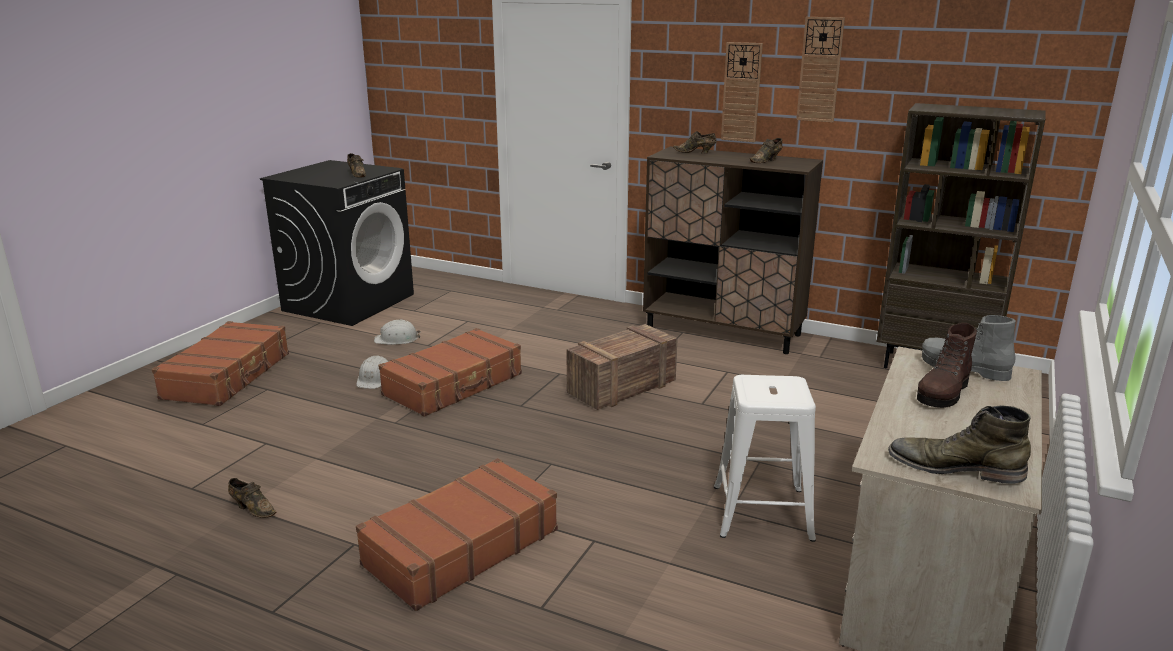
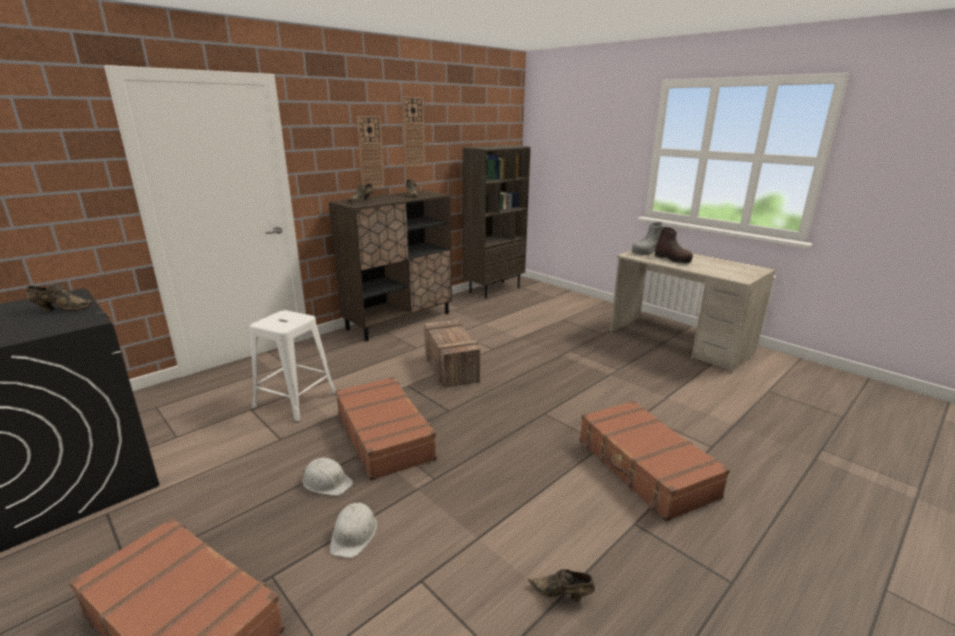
camera: 70 degrees left, 0 degrees up
(253, 509) = (562, 594): brown shoe -> brown shoe turned 120 degrees counterclockwise
(397, 339) = (241, 457): white hard hat -> white hard hat (354, 533)
(762, 512) = (621, 362): white stool -> white stool (295, 400)
(954, 467) = (745, 271): green boot -> none

